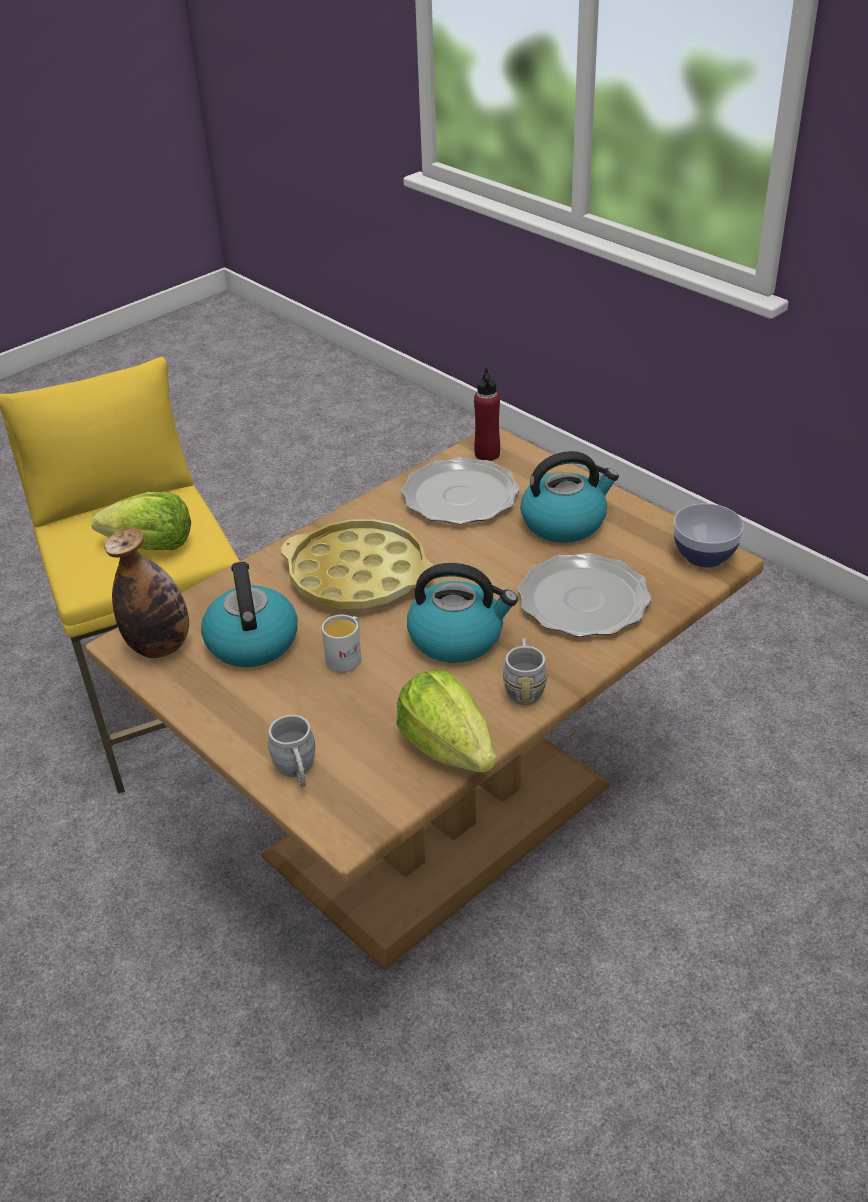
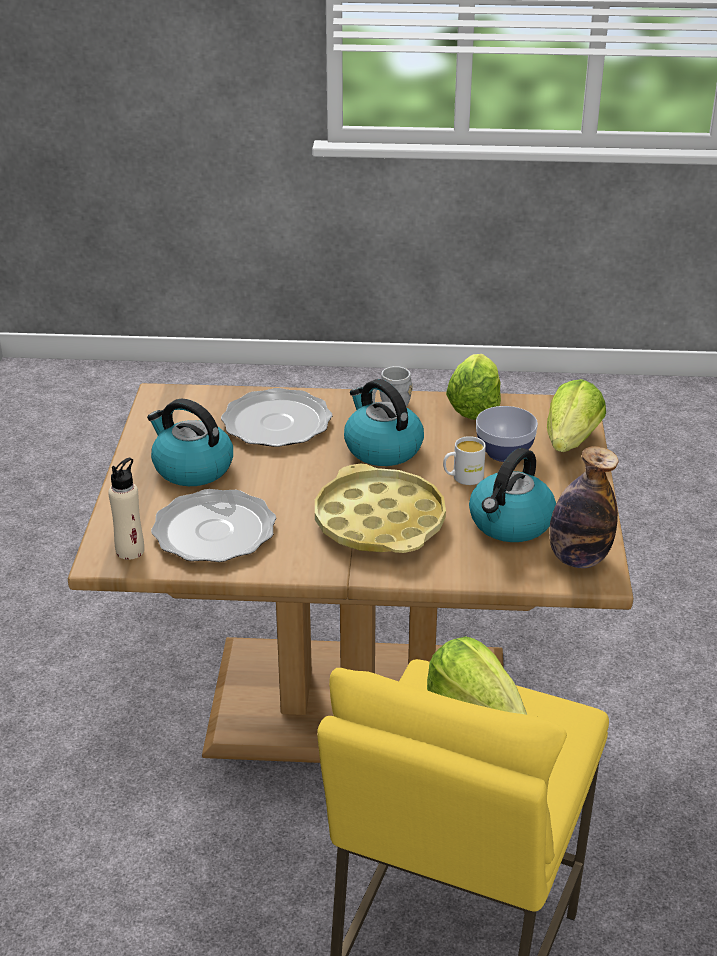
camera: 135 degrees left, 5 degrees down
(297, 772) = (571, 441): grey mug -> lettuce
(487, 454) = (130, 551): red bottle -> beige bottle
(704, 555) = (164, 401): bowl -> bowl (504, 452)

